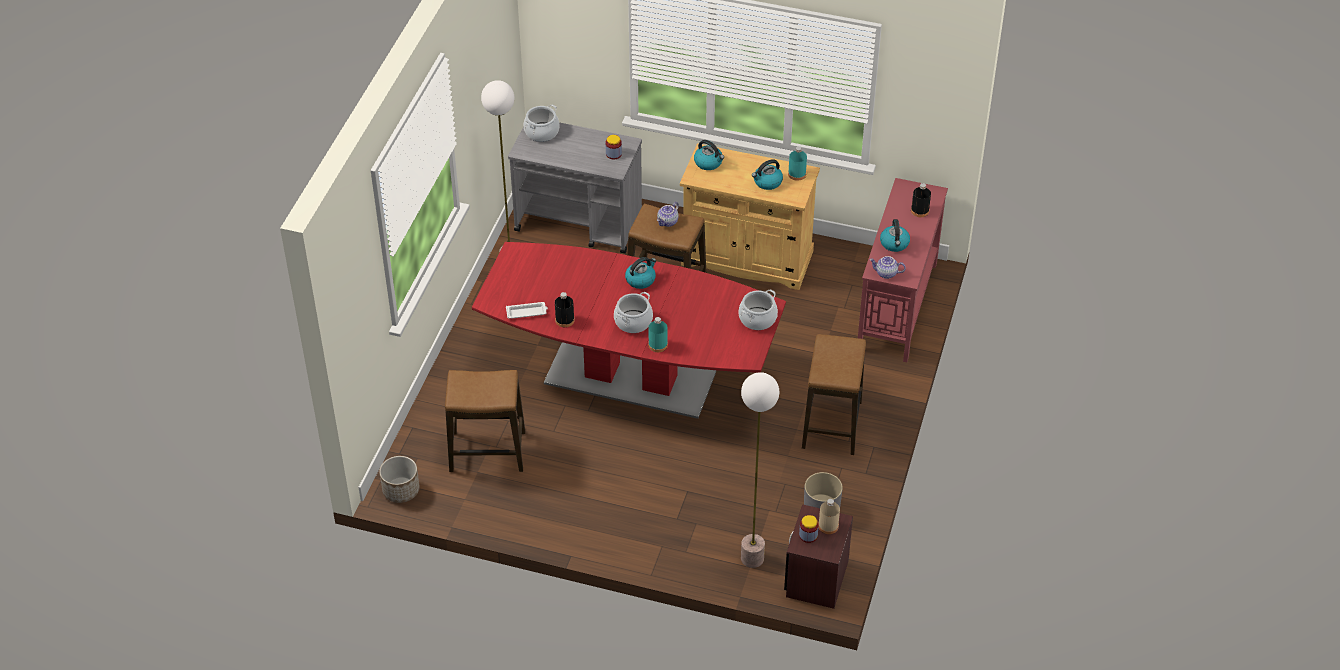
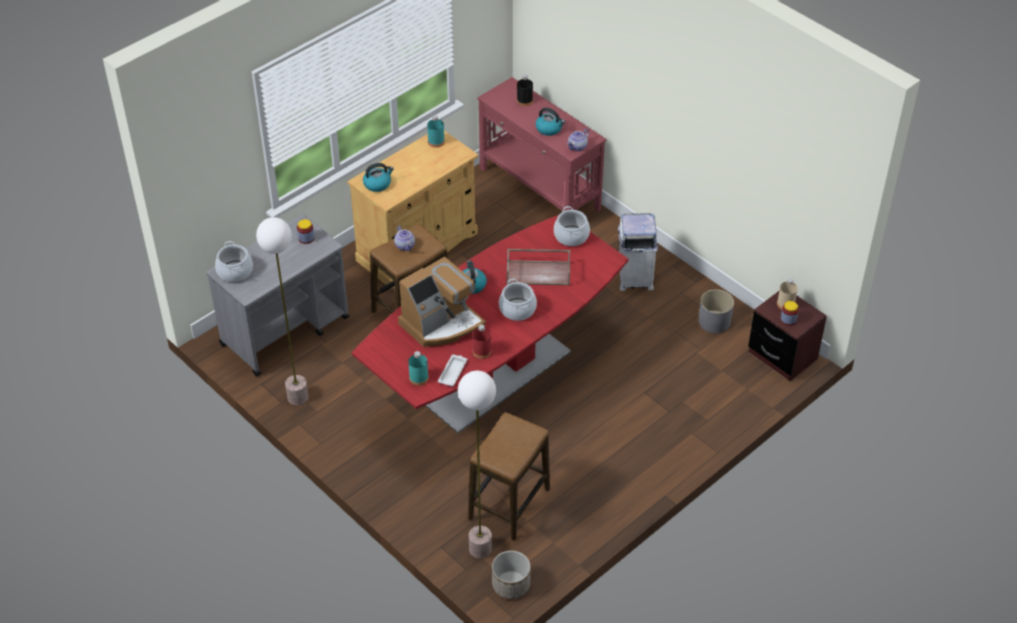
camera: 60 degrees left, 0 degrees up
(564, 320) = (482, 351): black bottle -> red bottle
(578, 281) = (441, 324): none -> coffee machine
(658, 345) = (556, 306): turquoise bottle -> turquoise bottle (418, 378)
(691, 316) = (539, 272): none -> brown tray
(752, 558) = (739, 383): floor lamp -> floor lamp (480, 549)
(767, 182) = (431, 161): kettle -> none
(832, 425) = (634, 278): stool -> white trash can

